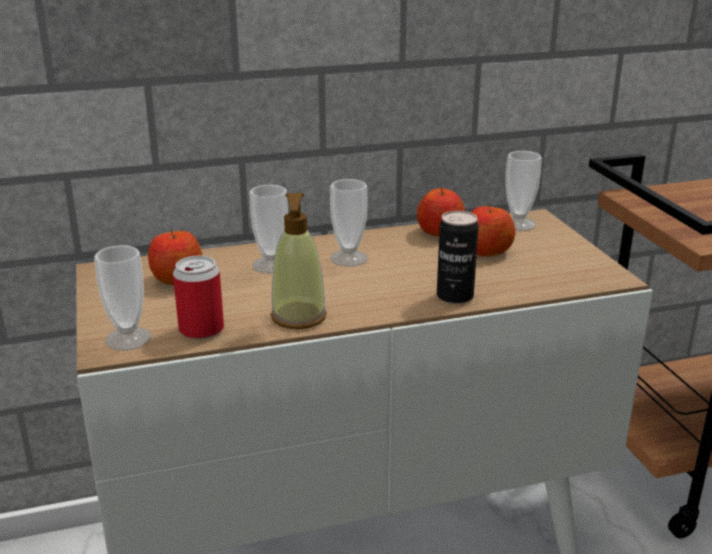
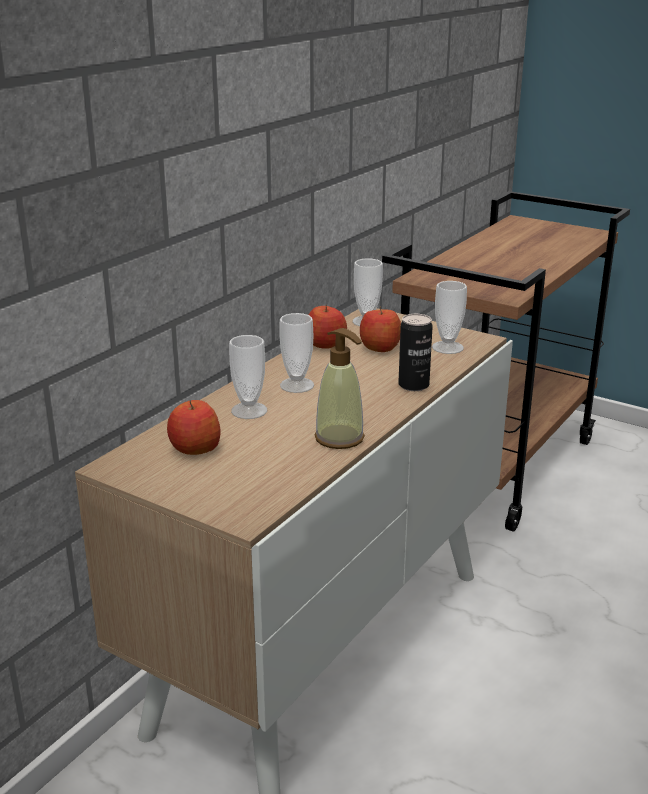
camera: 40 degrees left, 0 degrees up
(128, 339) = (246, 504): cup -> cup (447, 347)
(201, 329) = (288, 474): can -> none

